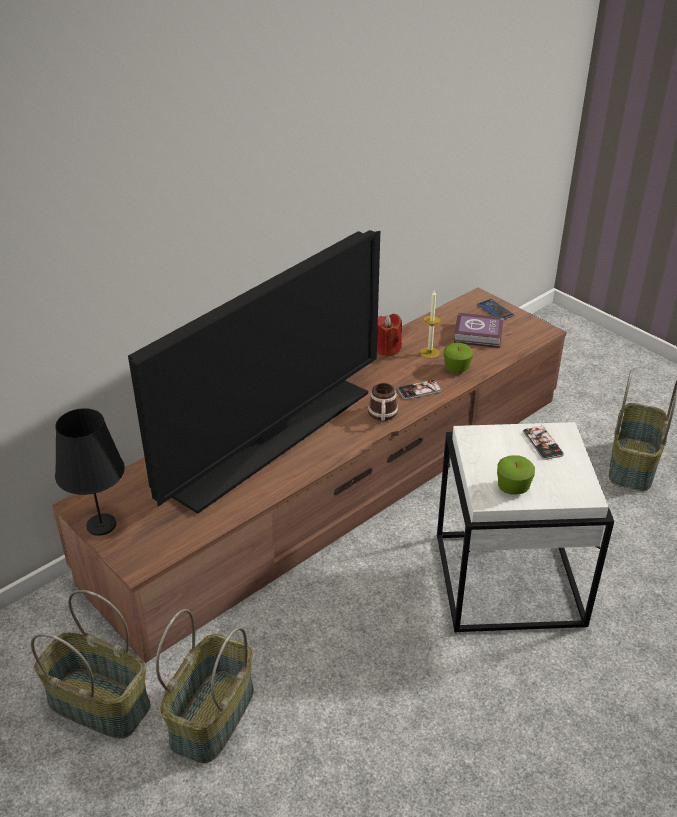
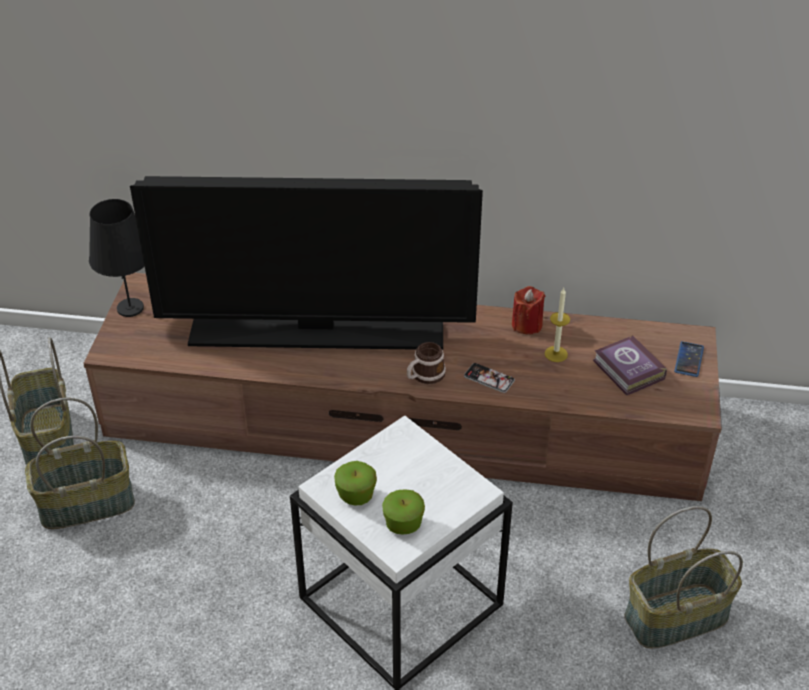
camera: 50 degrees right, 5 degrees up
(456, 368) = (553, 384): apple -> apple (403, 524)
(542, 443) = (443, 485): phone -> none

